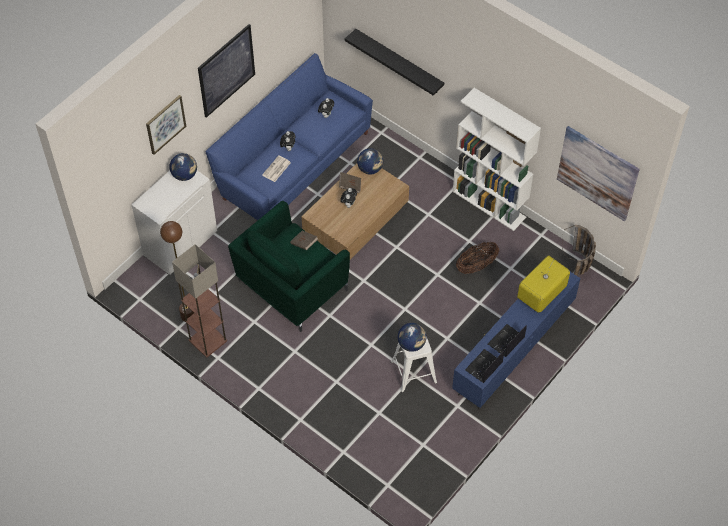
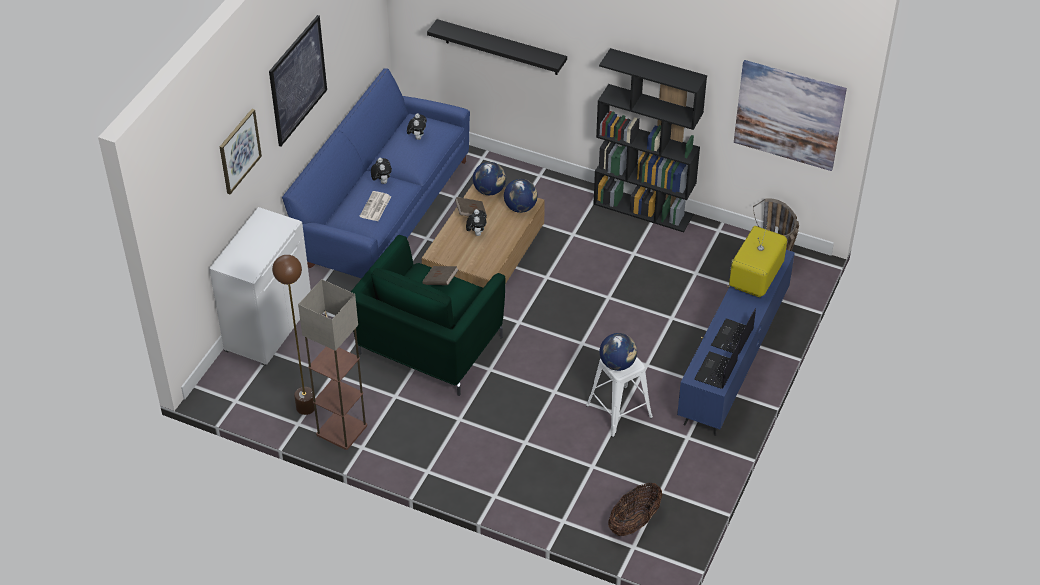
camera: 15 degrees left, 10 degrees down
(184, 175) = (268, 223): globe -> globe (520, 207)
(476, 266) = (653, 278): basket -> basket (634, 522)
(489, 204) = (643, 209): white bookcase -> black bookcase

